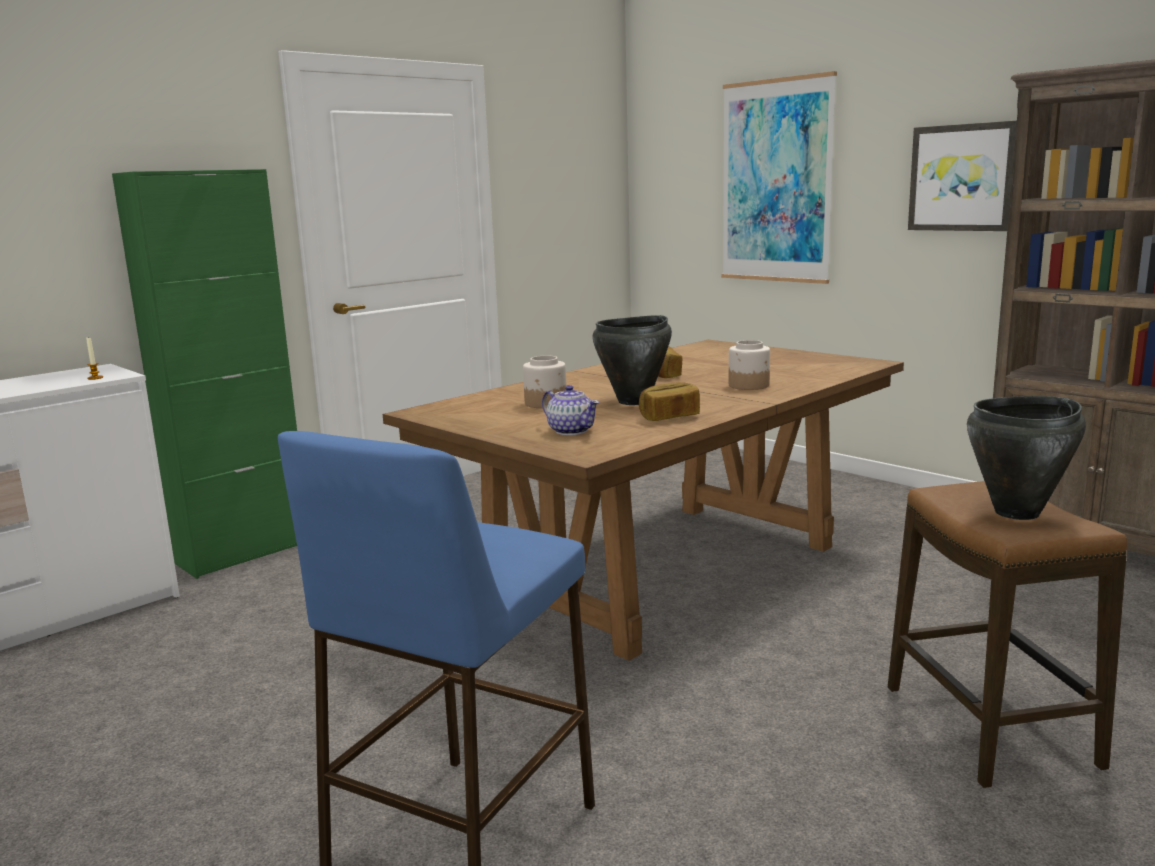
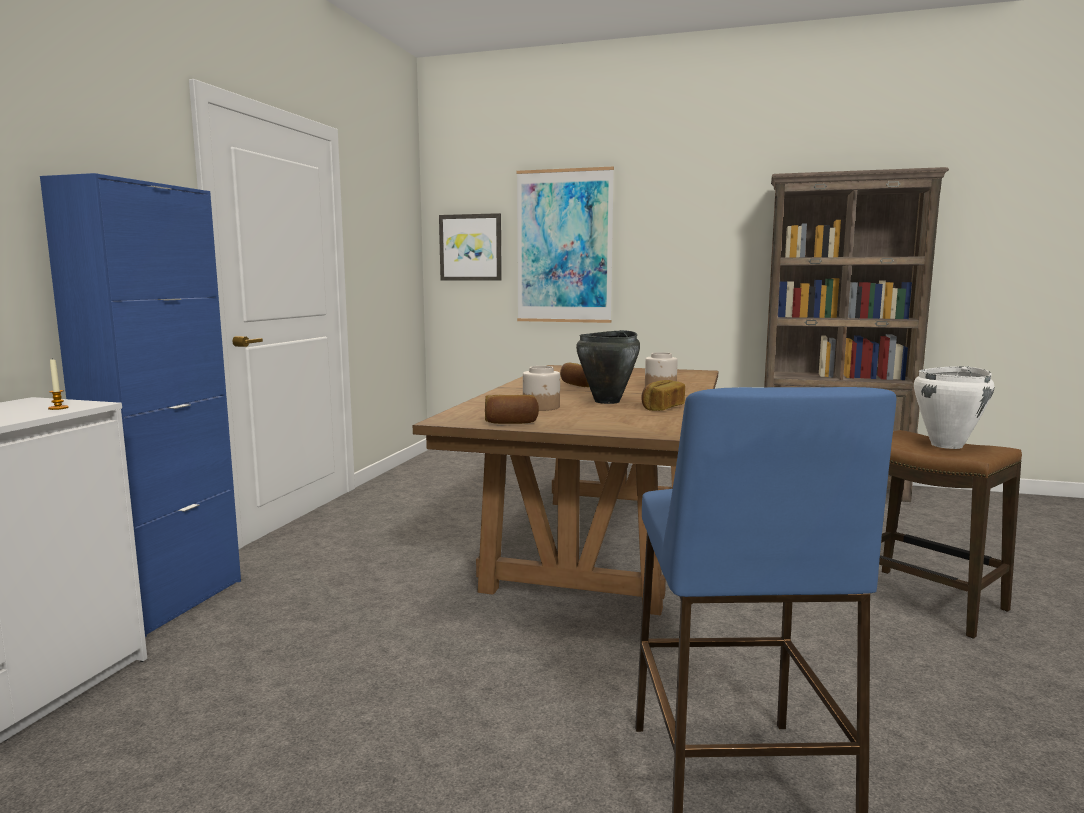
camera: 30 degrees left, 5 degrees down
(244, 553) = (172, 603): green cabinet -> blue cabinet
(468, 421) = (511, 423): none -> bread
(571, 431) = (615, 421): teapot -> none
(962, 178) = (712, 246): picture -> picture (471, 247)
(1018, 513) = (947, 445): black cooking pot -> white cooking pot

